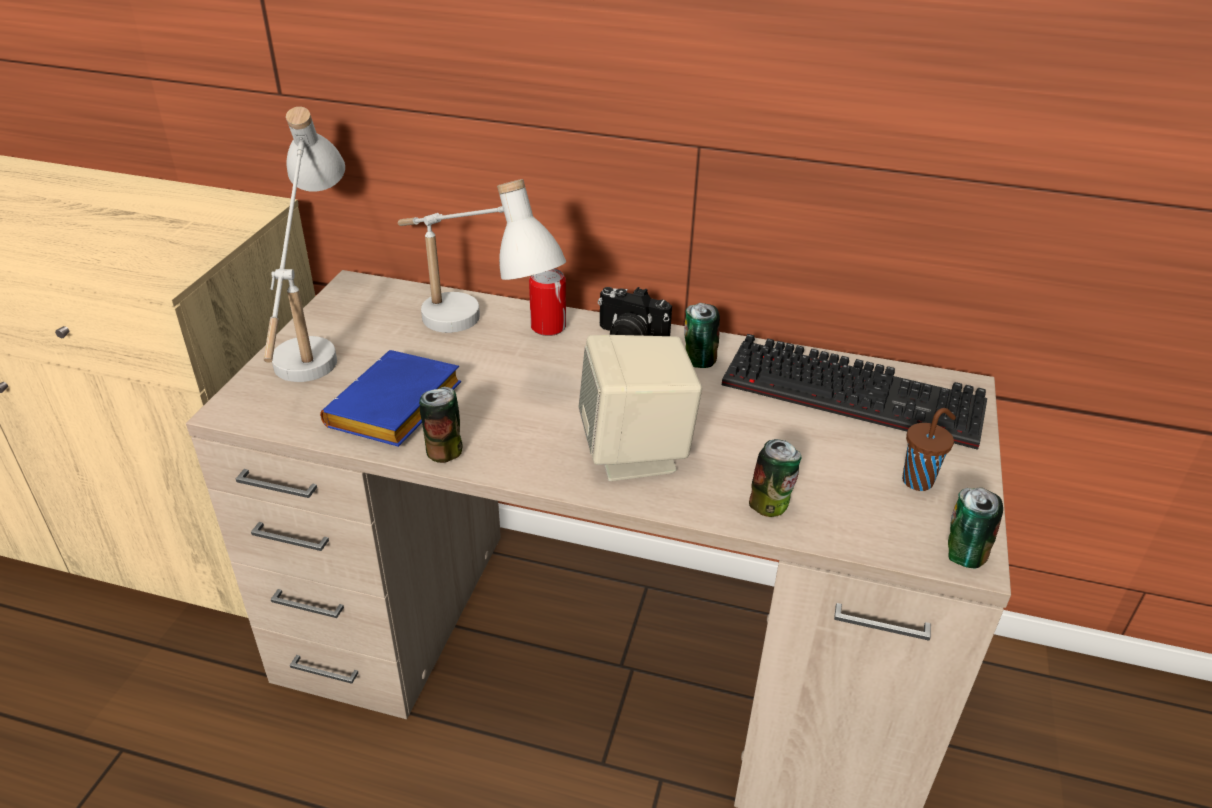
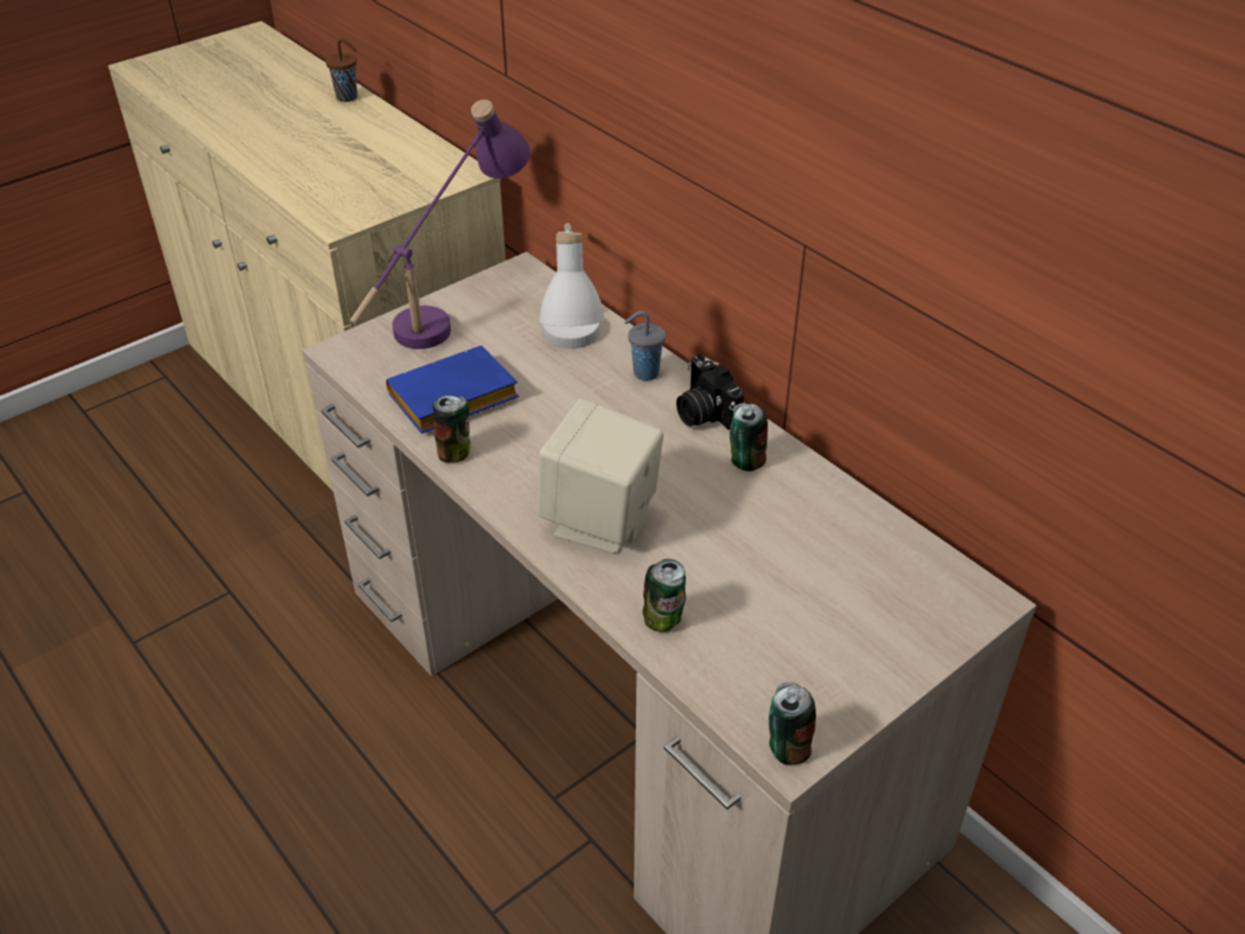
camera: 35 degrees right, 5 degrees up
(315, 338) = (449, 310): white table lamp -> purple table lamp
(548, 327) = (644, 373): can -> grey cup
(857, 394) = (864, 558): keyboard -> none
(919, 480) = (826, 665): brown cup -> brown cup (348, 97)

